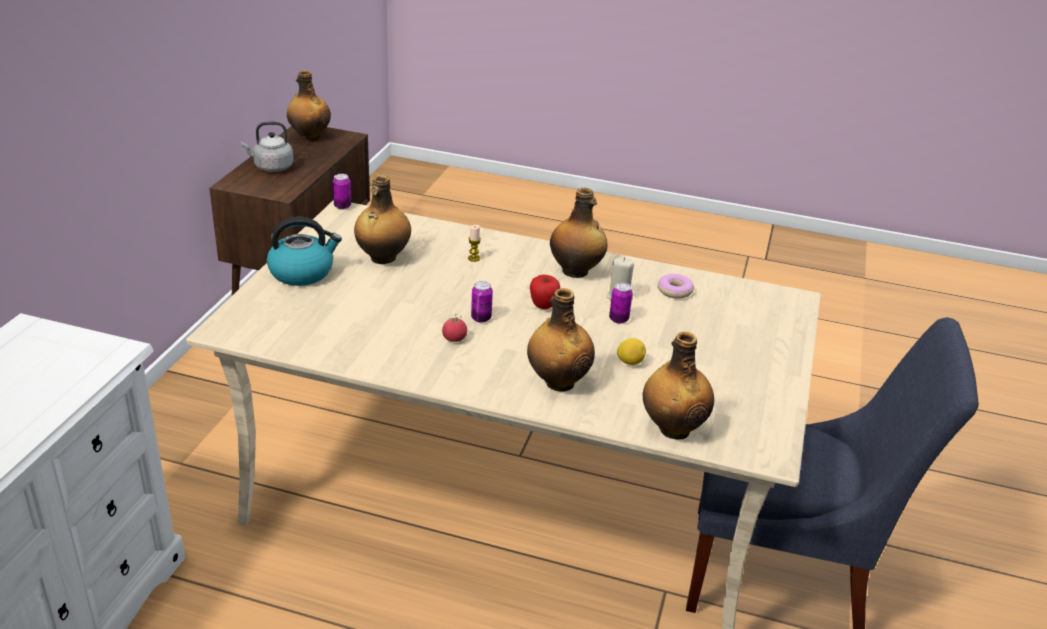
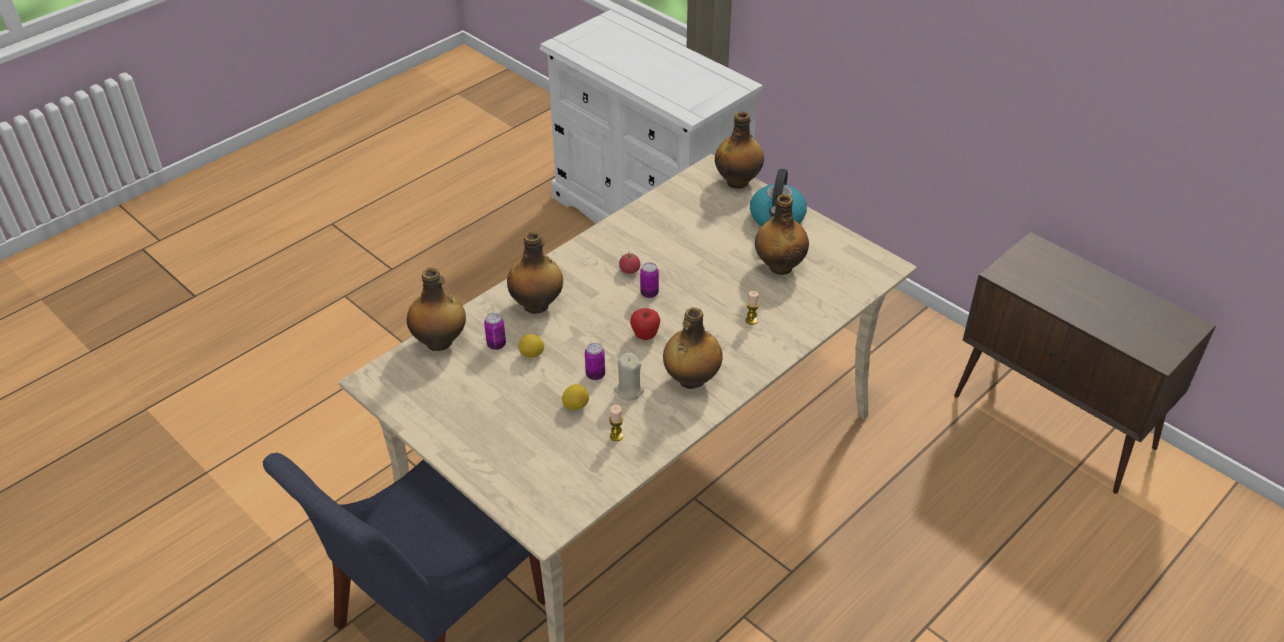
camera: 120 degrees right, 10 degrees up
(271, 167) = (1073, 279): grey kettle -> none
(310, 137) = (1161, 324): bottle -> bottle (738, 181)
(342, 206) = (895, 266): can -> can (496, 344)
(665, 319) = (575, 405): none -> lemon
(674, 291) = (616, 436): donut -> candle

